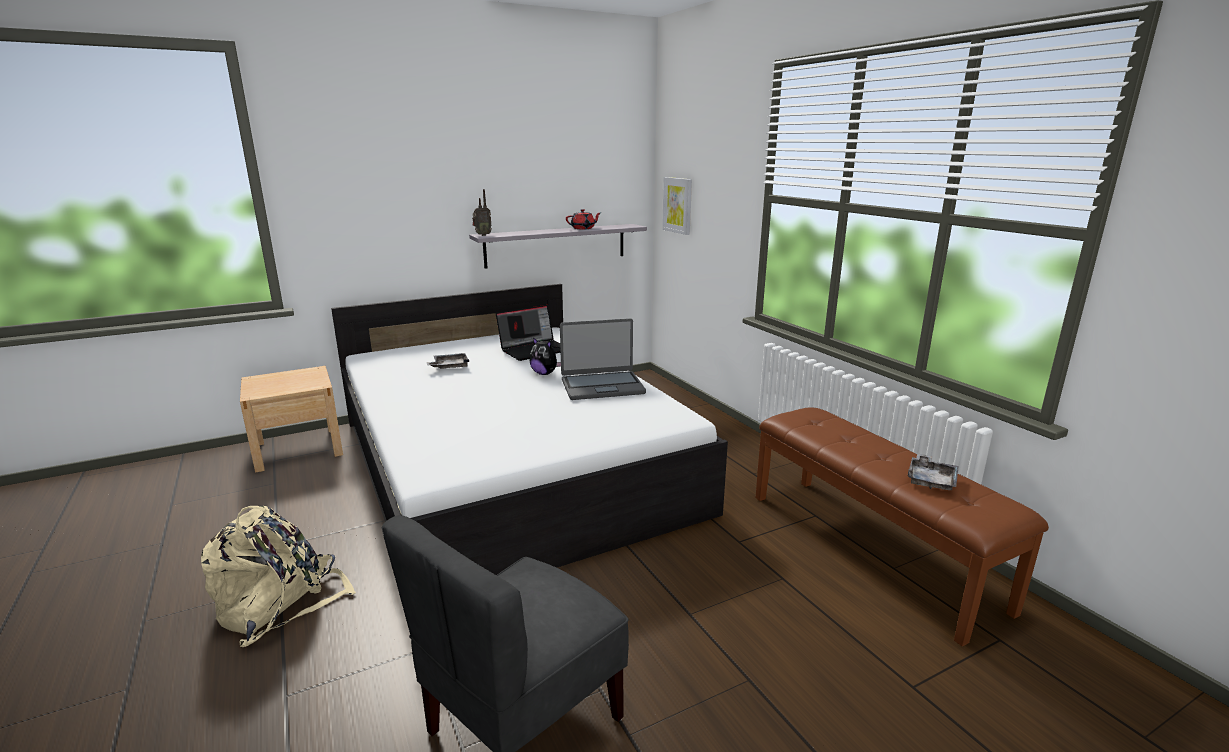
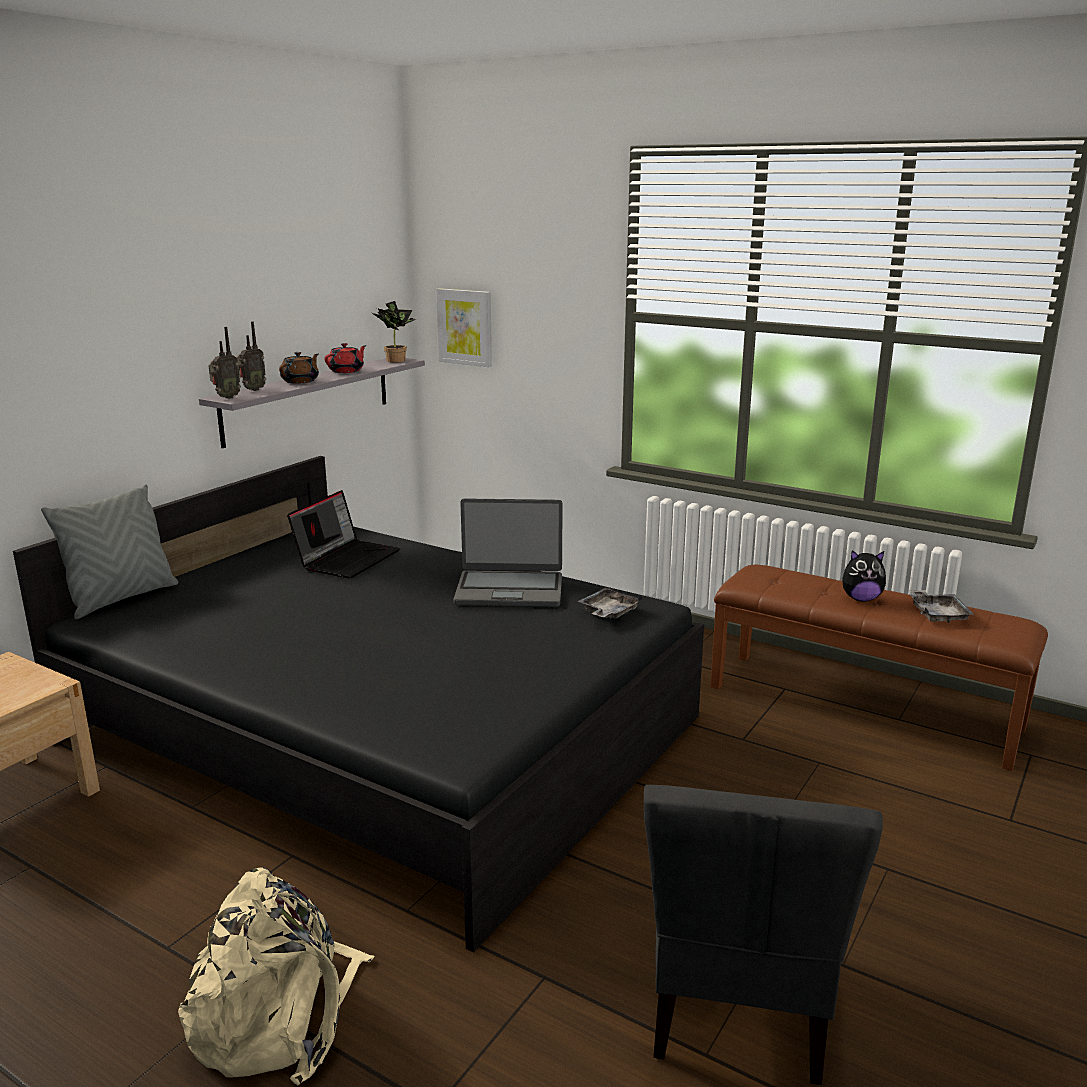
camera: 30 degrees left, 0 degrees up
(395, 348) = (121, 598): none -> grey pillow
(449, 366) = (263, 607): grey tray -> grey tray (608, 612)
(505, 233) = (252, 390): none -> radio
(510, 464) = (381, 730): white bed -> black bed
(543, 231) = (301, 381): none -> brown teapot
(545, 373) = (411, 589): plush toy -> plush toy (861, 599)
(602, 386) = (509, 590): laptop -> laptop turned 45 degrees clockwise
(628, 225) = (396, 360): none -> potted plant

